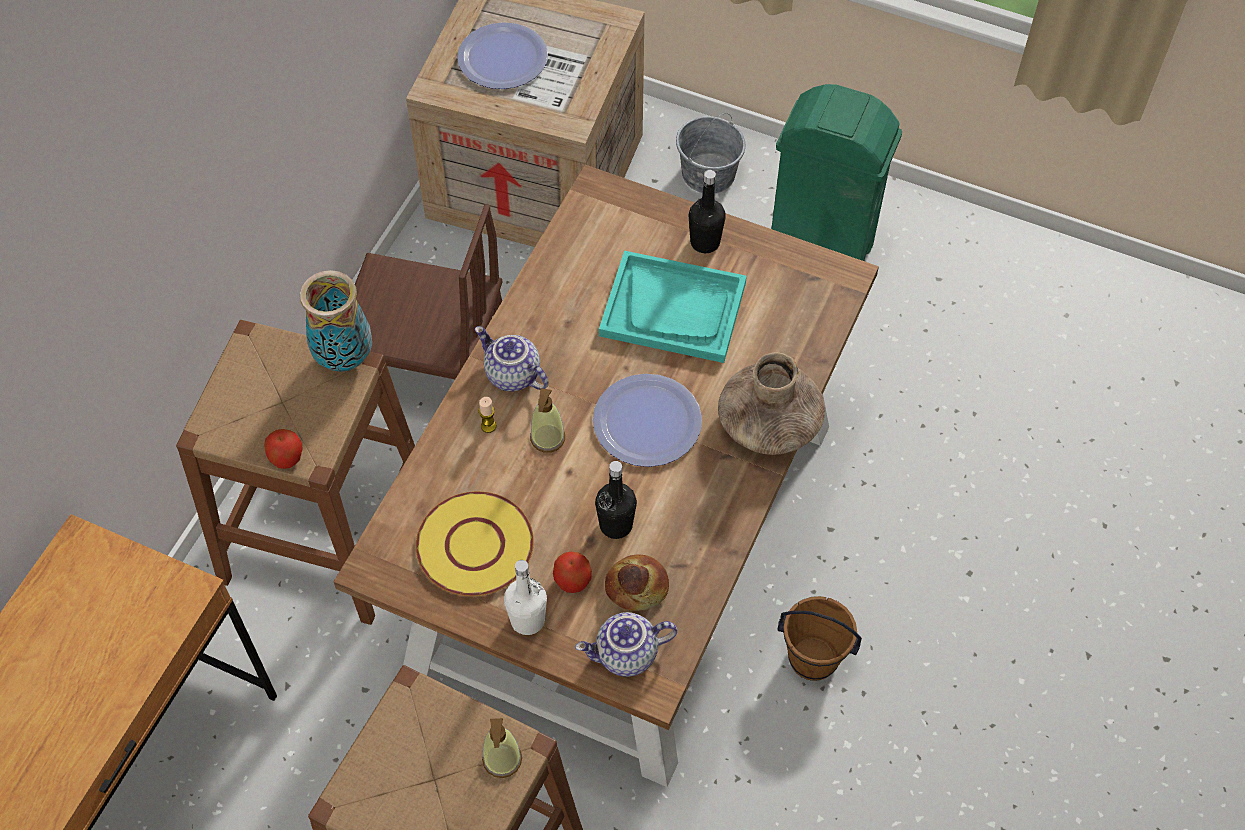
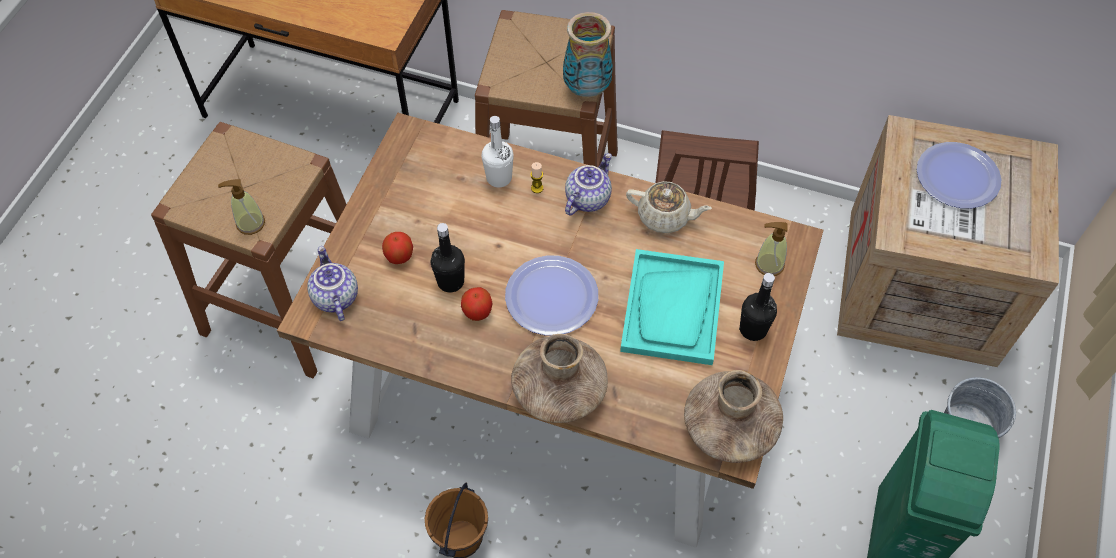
camera: 85 degrees right, 0 degrees up
(287, 458) = (494, 69): apple -> apple (477, 312)
(474, 545) = (428, 190): yellow plate -> none
(527, 620) = (365, 230): white bottle -> white bottle (499, 178)
(547, 438) = (529, 228): soap dispenser -> soap dispenser (769, 264)
(549, 302) = (665, 217): none -> beige teapot
(637, 586) = (395, 300): bread -> none
(818, 278) = (729, 427): none -> brown vase

